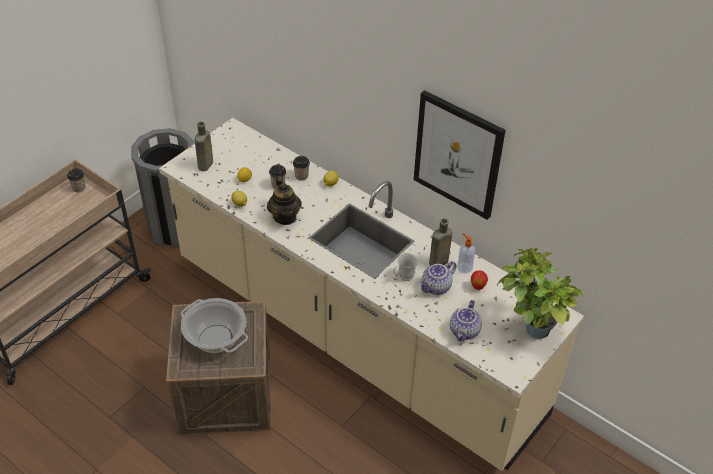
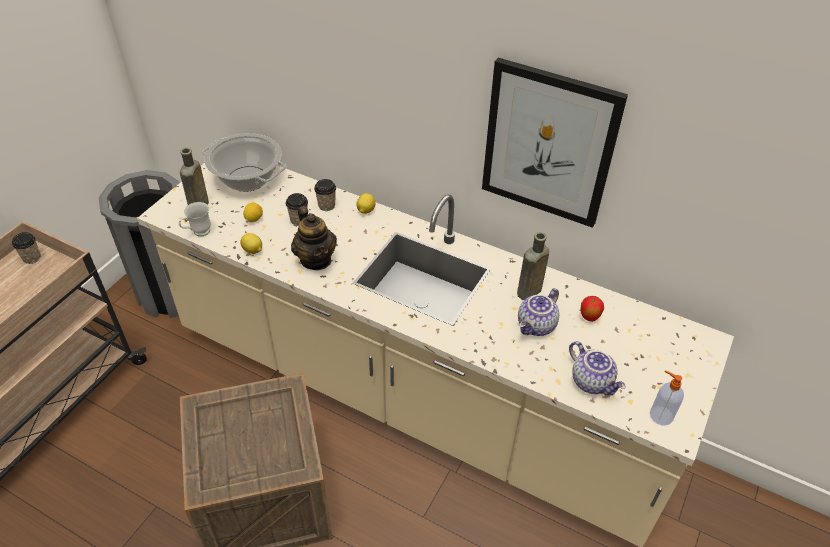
camera: 10 degrees left, 0 degrees up
(216, 338) = (246, 435): cooking pot -> cooking pot (248, 179)
(403, 278) = (490, 319): white mug -> white mug (198, 233)
(464, 267) = (563, 294): soap dispenser -> soap dispenser (660, 415)
(465, 331) = (592, 381): teapot -> teapot turned 45 degrees counterclockwise
(529, 330) = (674, 366): potted plant -> none

